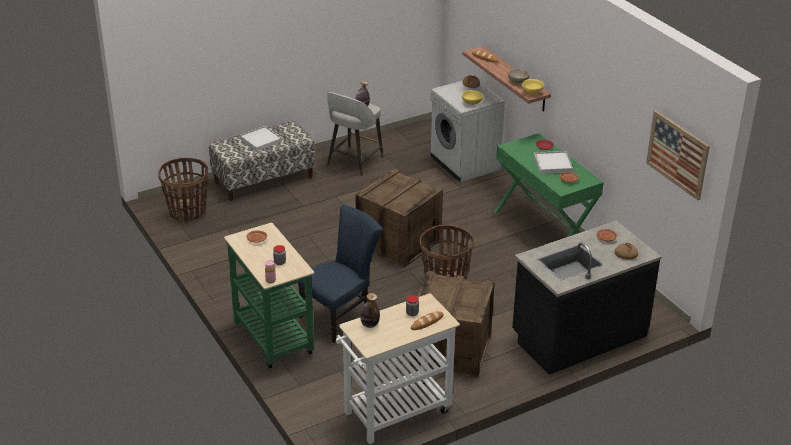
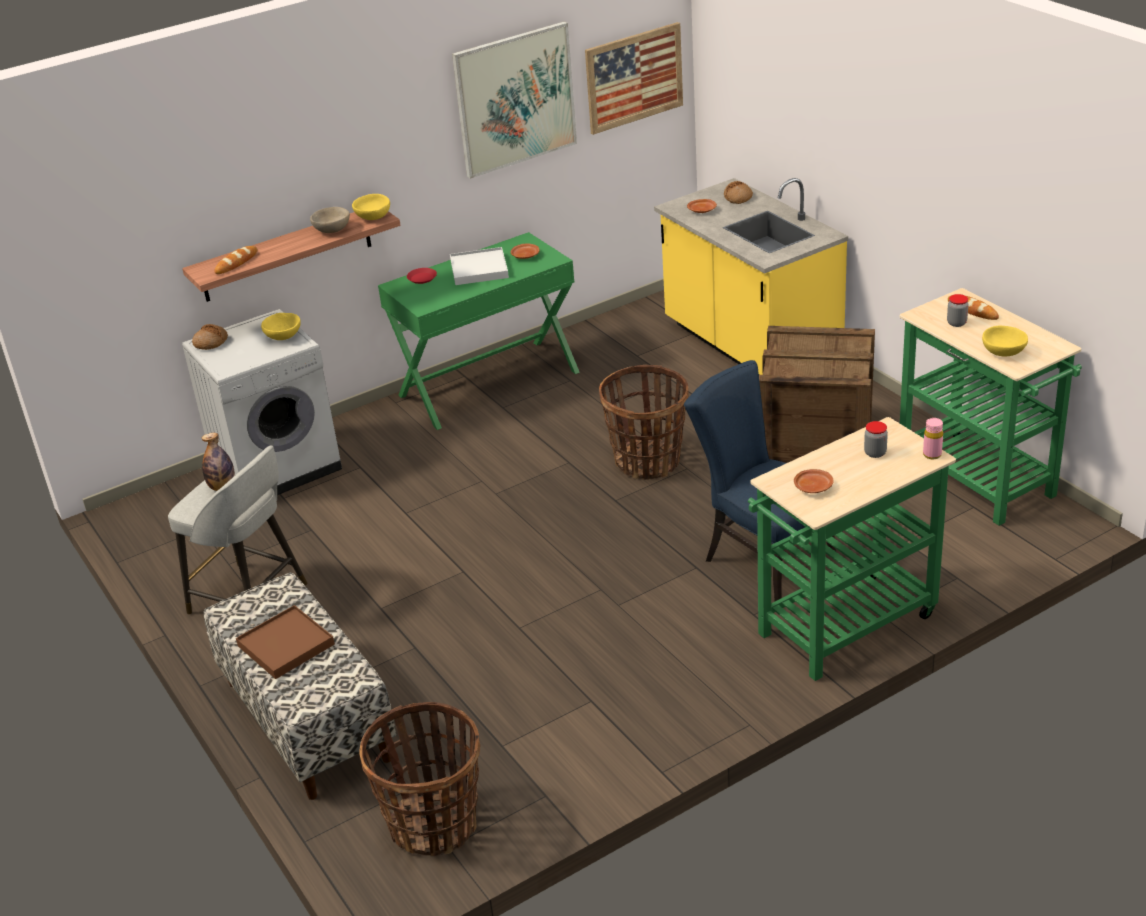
camera: 90 degrees left, 0 degrees up
(261, 140) = (286, 645): white tray -> brown tray
(369, 324) = (1003, 353): bottle -> yellow bowl
(396, 413) = (978, 479): white cart -> green cart
(399, 242) = (536, 517): crate -> none
(578, 335) = (749, 347): black counter -> yellow counter
(617, 102) = (515, 99): none -> picture

